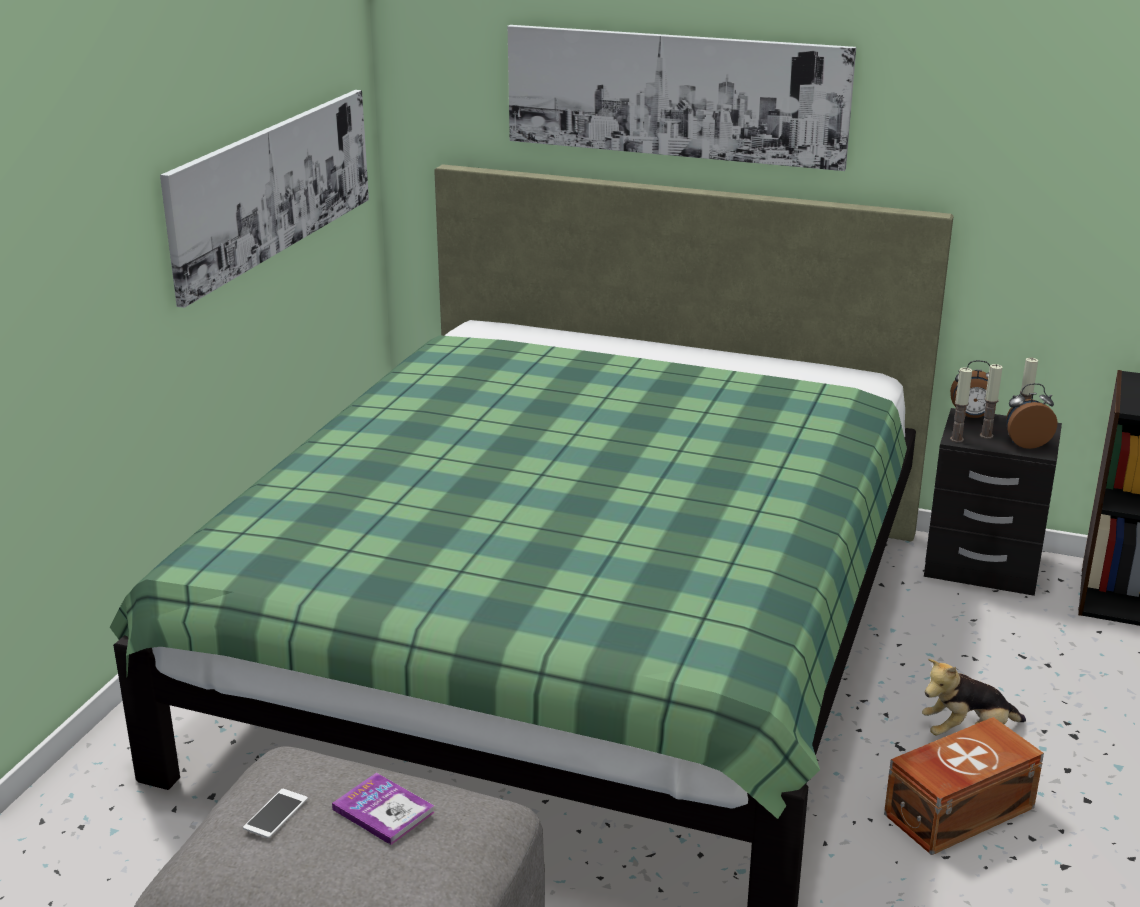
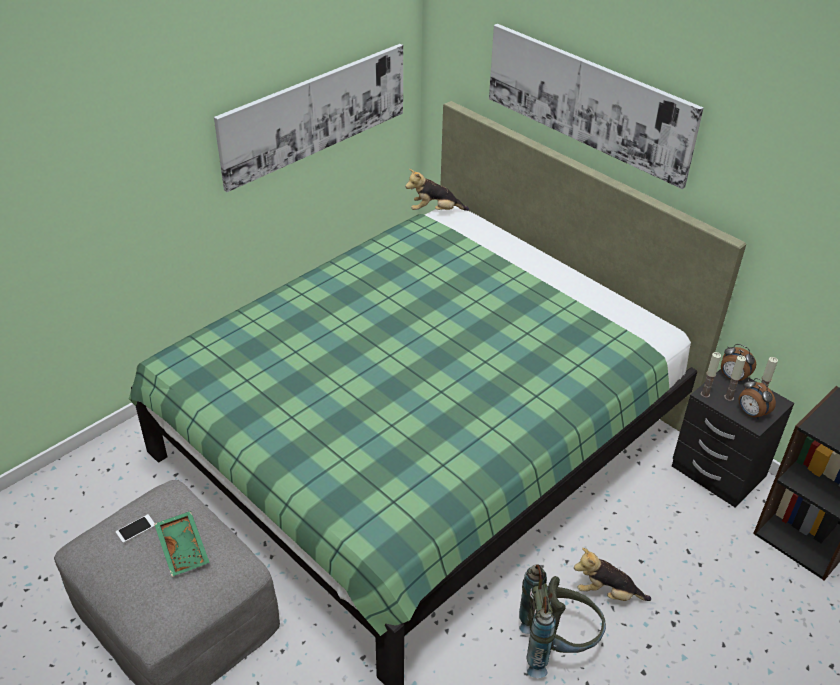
camera: 25 degrees right, 15 degrees up
(383, 811) = (184, 548): book -> green tray
(454, 329) = (435, 211): none -> plush toy
(956, 810) = (556, 645): brown storage box -> grey backpack
(1025, 443) = (751, 413): alarm clock -> alarm clock turned 150 degrees counterclockwise

